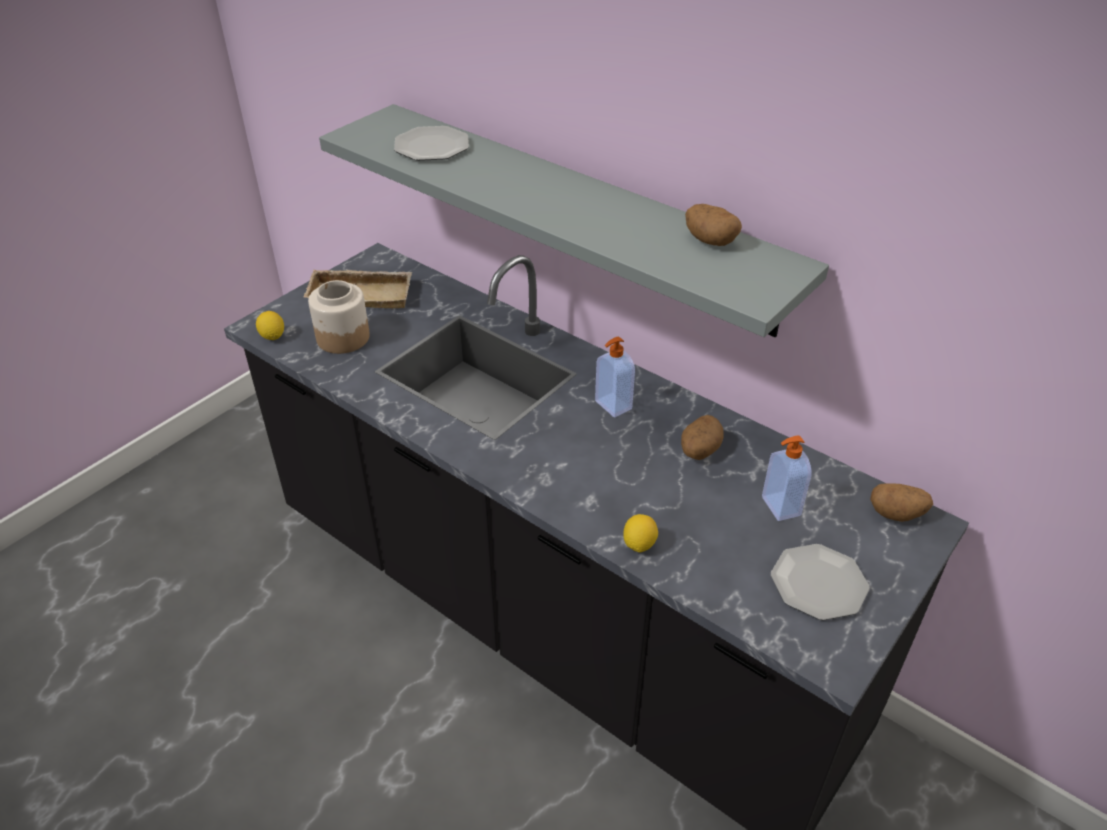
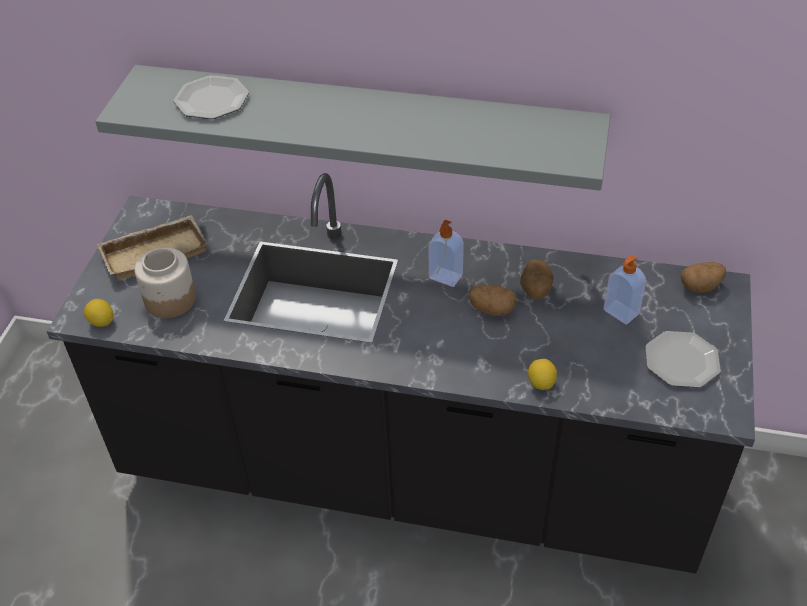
camera: 25 degrees left, 5 degrees up
(710, 240) = (511, 121): potato -> potato (491, 309)

